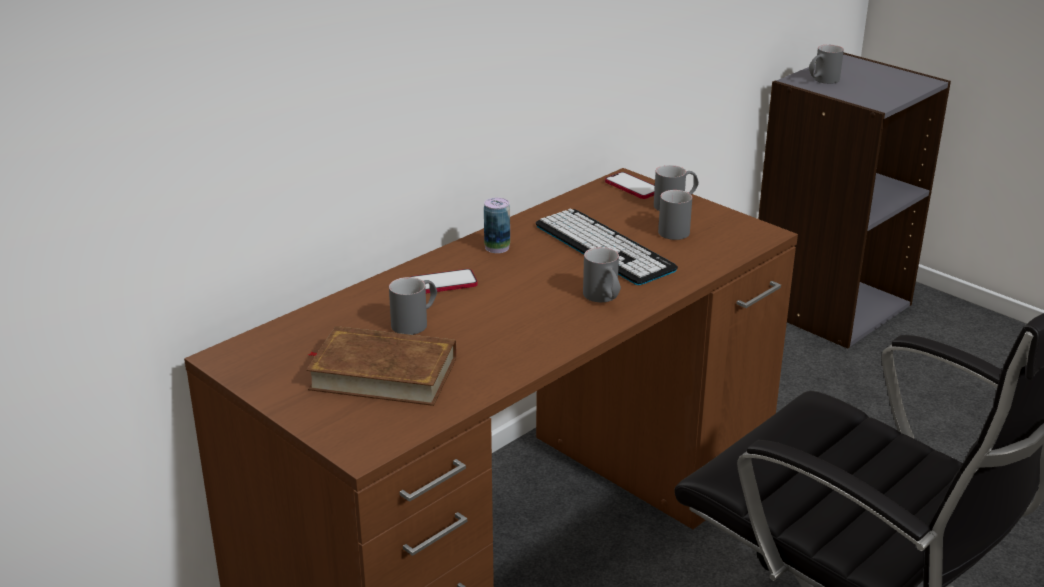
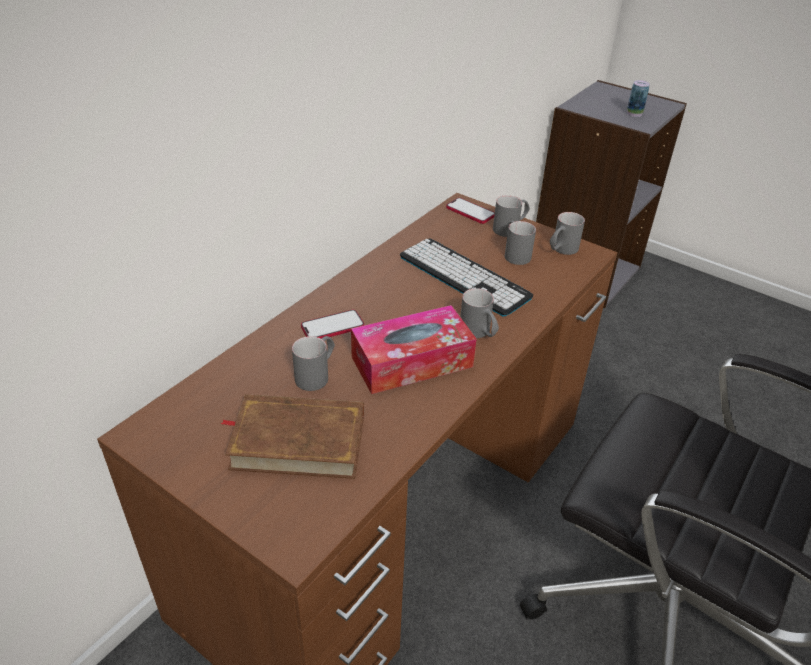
camera: 10 degrees left, 10 degrees up
(497, 247) = (372, 283): can -> can (634, 113)
(521, 318) = (412, 362): none -> tissue box
(822, 81) = (592, 106): grey mug -> grey mug (561, 250)

